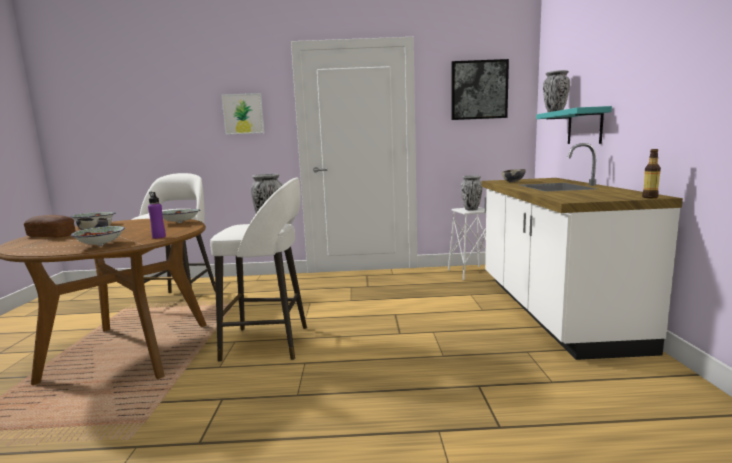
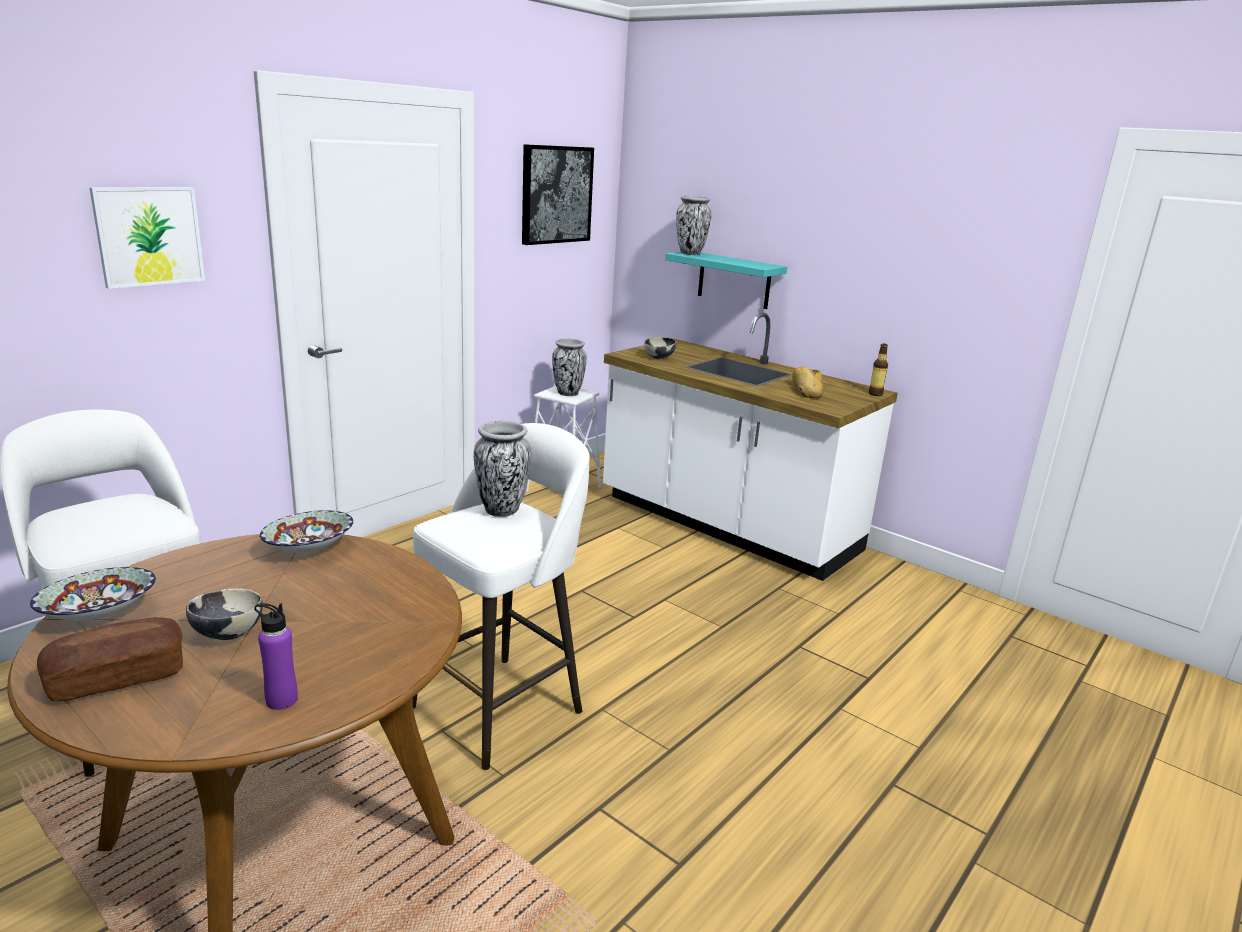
camera: 50 degrees left, 10 degrees up
(100, 245) = (382, 653): bowl -> none
(159, 237) = (420, 597): purple bottle -> purple bottle (281, 700)
(582, 193) = (806, 390): none -> bread

